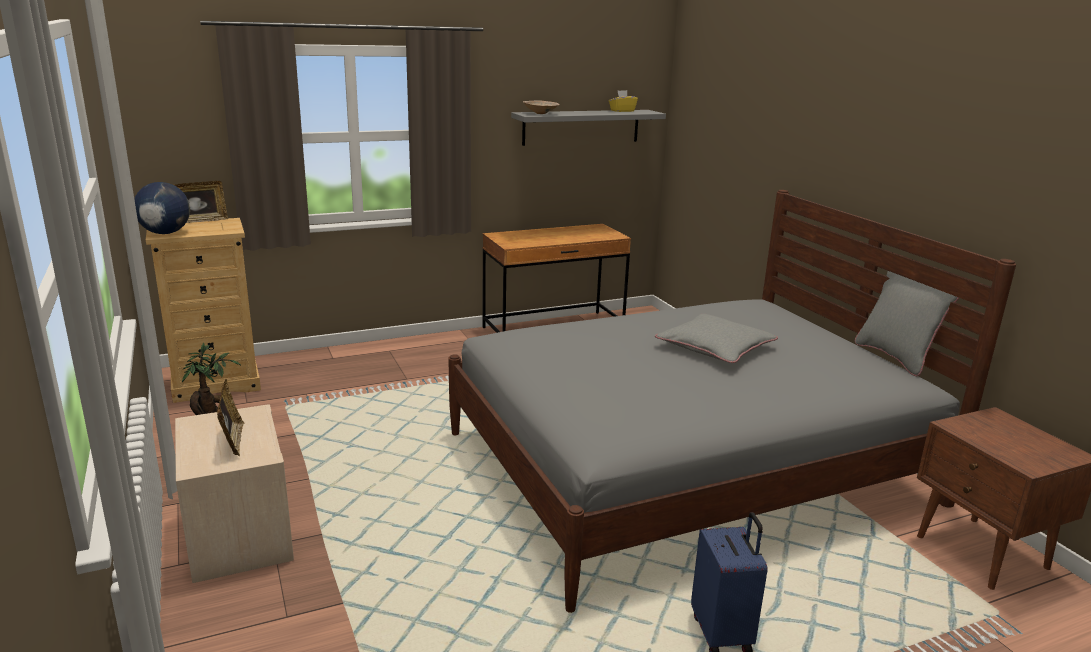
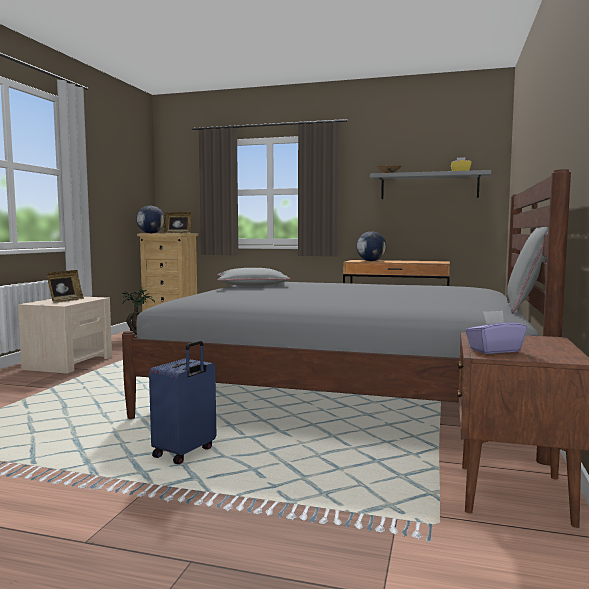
camera: 40 degrees right, 15 degrees down
(525, 238) = (371, 261): none -> globe
(715, 347) = (367, 290): grey pillow -> grey pillow (252, 285)
(1021, 456) = (494, 350): none -> purple tissue box

